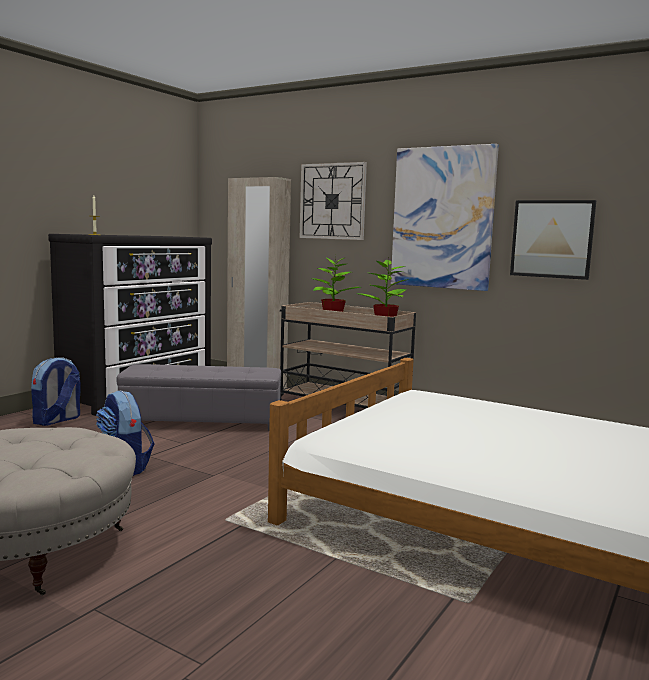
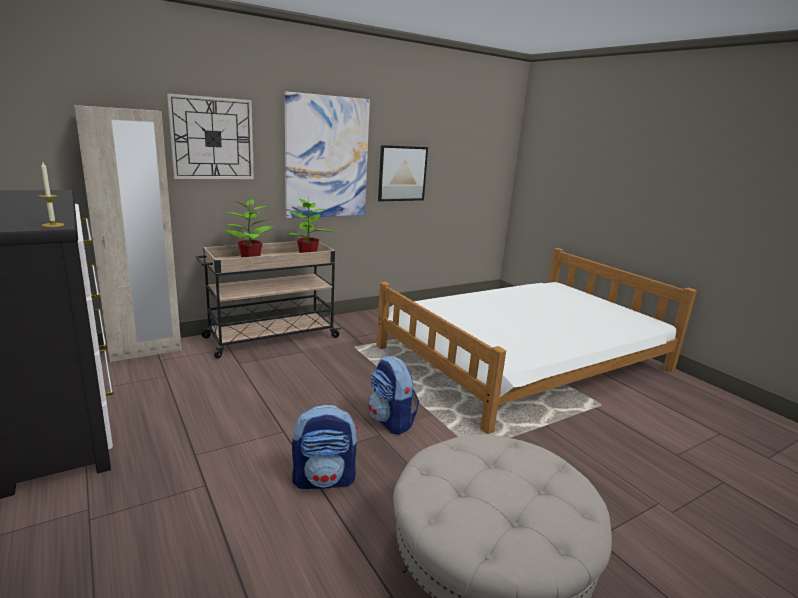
camera: 65 degrees left, 10 degrees up
(57, 420) = (85, 506): backpack -> backpack (391, 421)
(201, 421) = (226, 407): grey ottoman -> none

